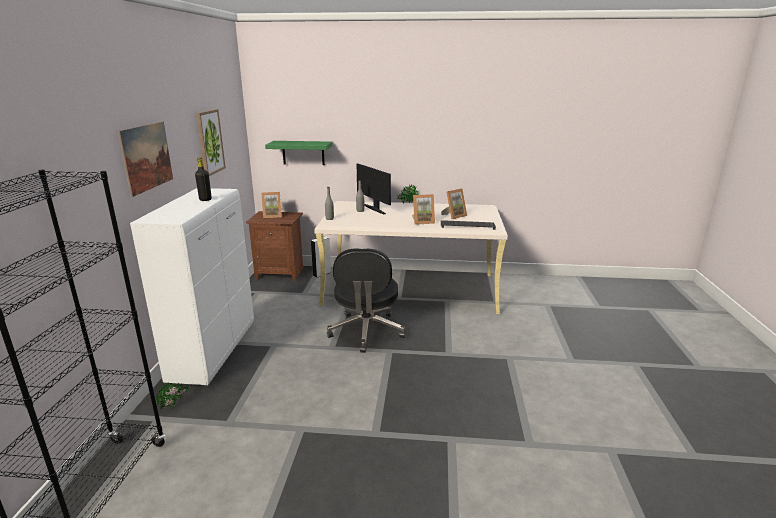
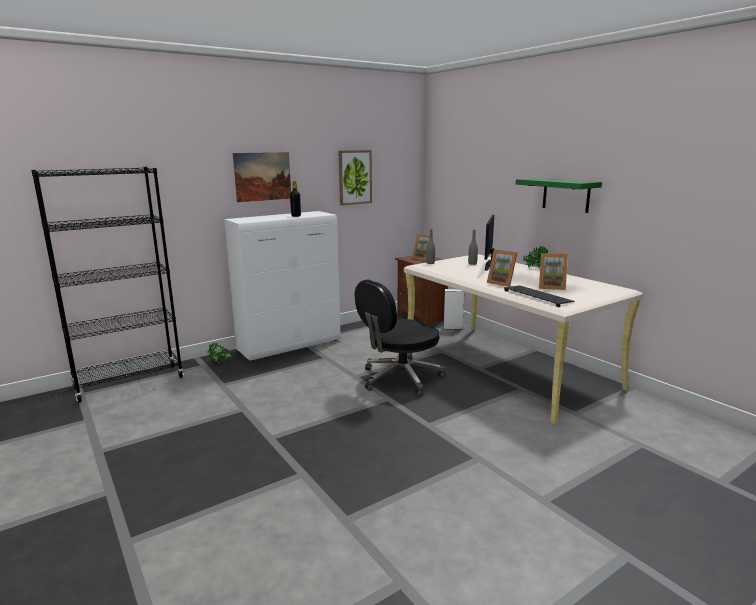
camera: 50 degrees right, 5 degrees down
(303, 153) = (460, 200): green shelf -> green shelf (566, 195)

